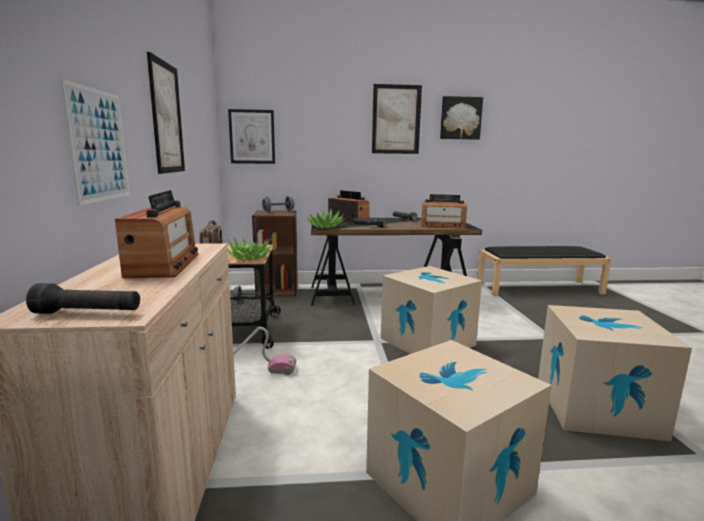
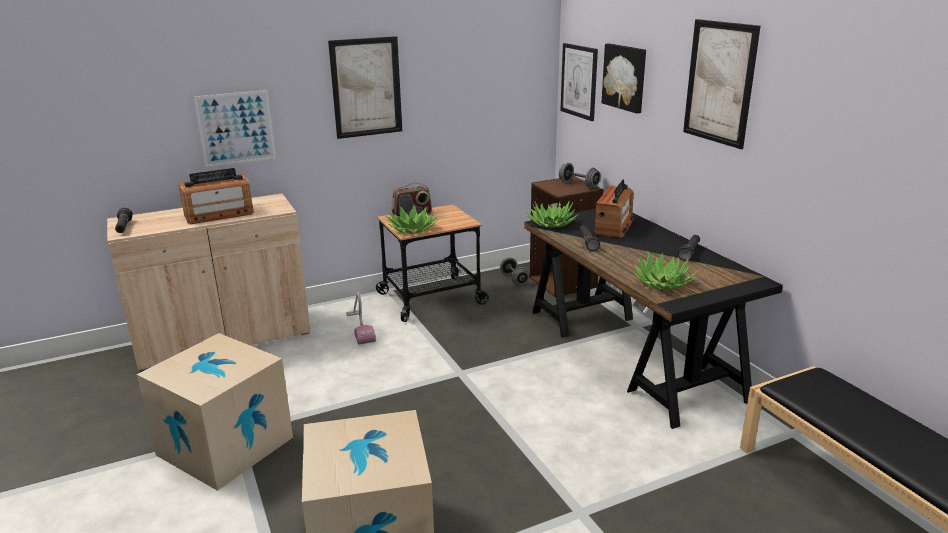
camera: 70 degrees right, 10 degrees up
(427, 342) = (482, 405): cardboard box -> none
(442, 226) = (662, 283): radio -> potted plant
(460, 118) = (816, 97): picture -> picture (625, 77)

